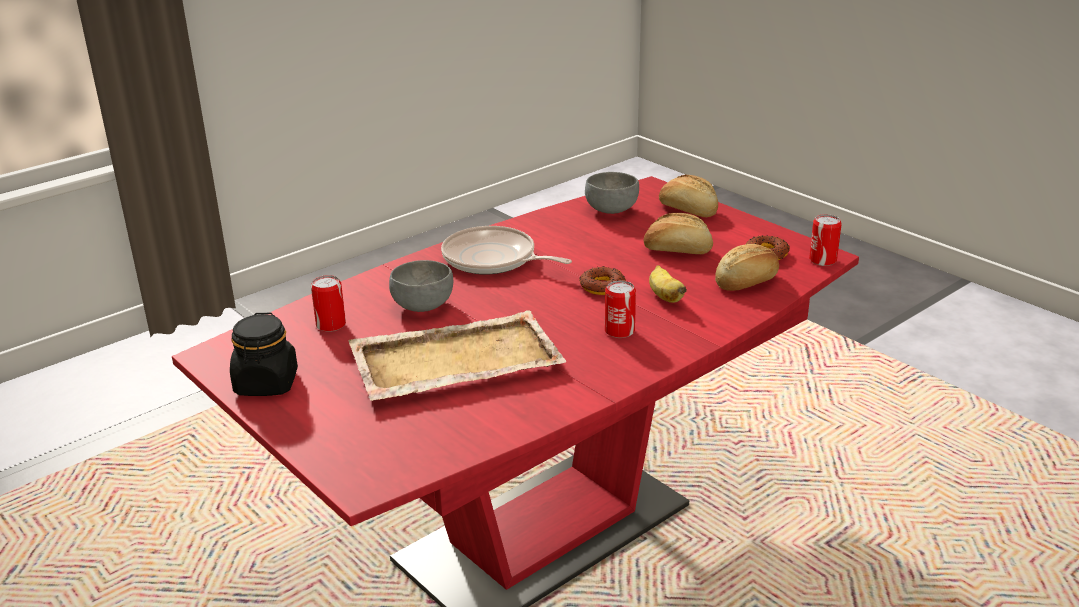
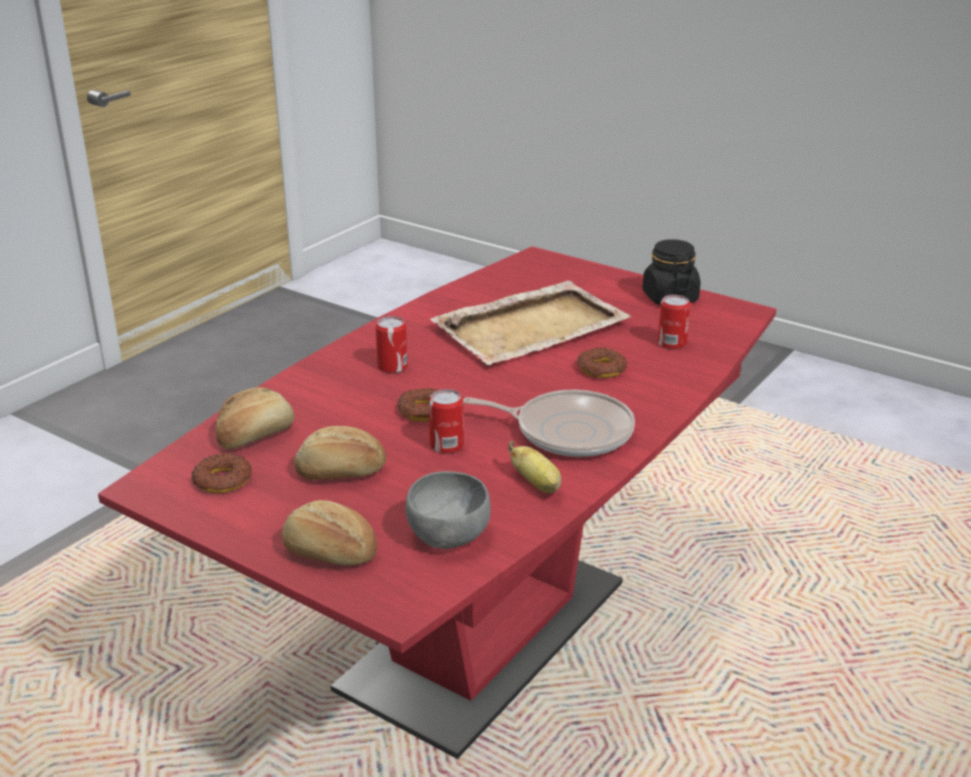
camera: 165 degrees right, 0 degrees up
(422, 306) = (601, 369): grey bowl -> donut
(664, 296) = (351, 407): banana -> banana (537, 484)
(822, 260) = (150, 478): can -> can (446, 445)

